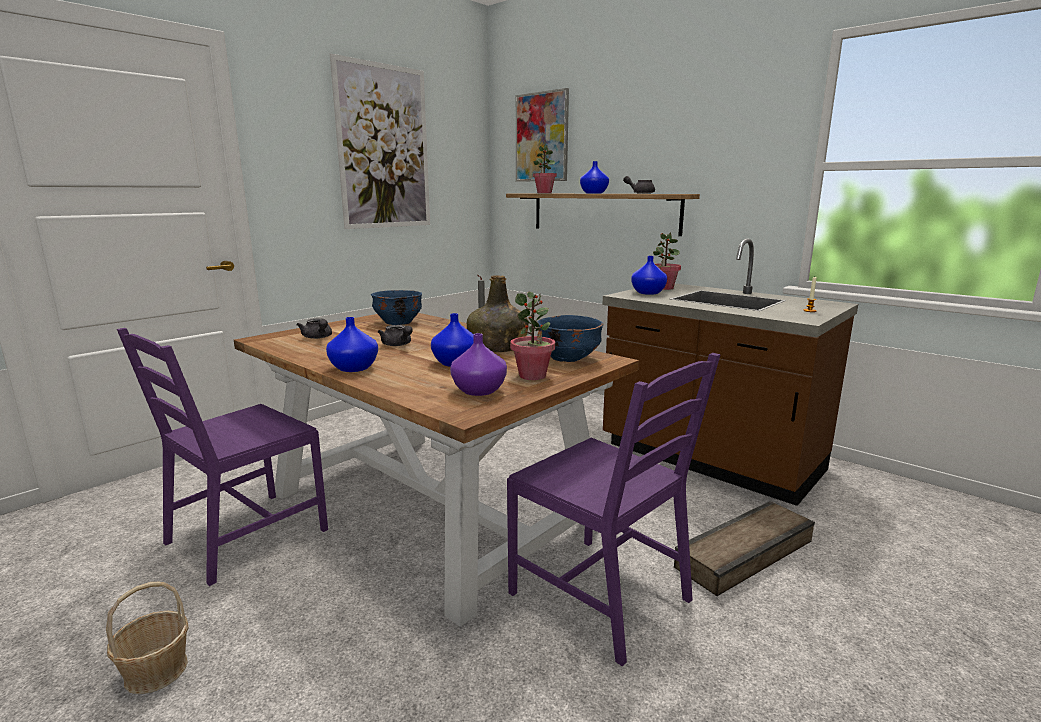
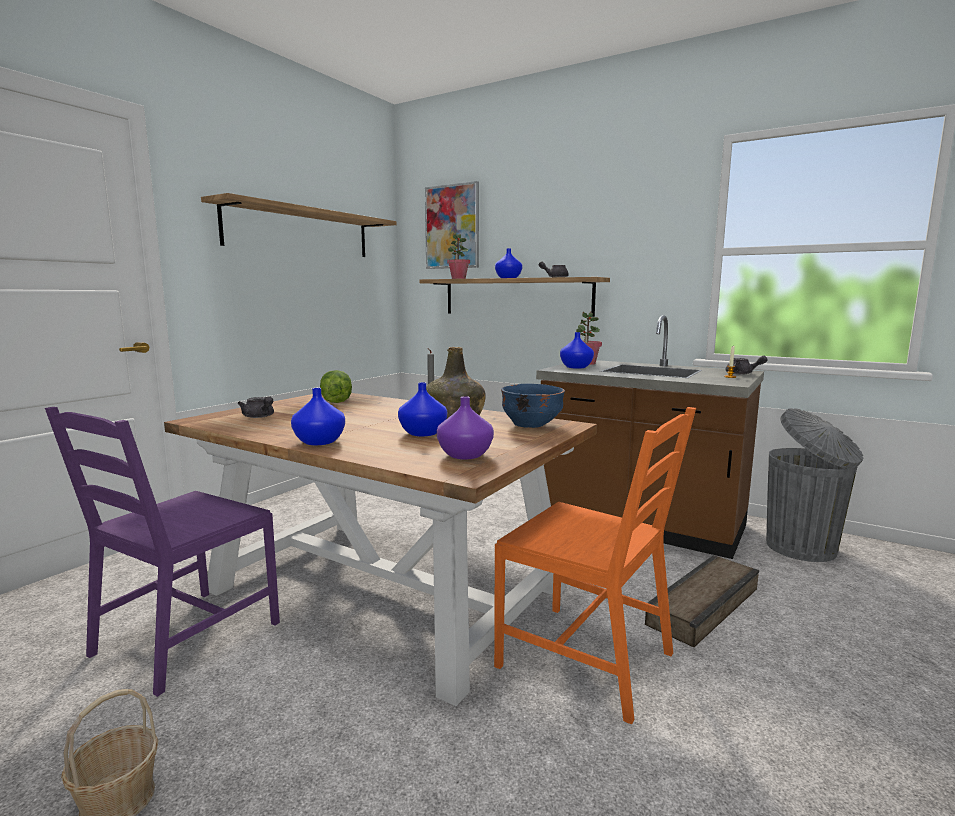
camera: 10 degrees left, 5 degrees down
(384, 148) = (300, 232): picture -> shelf
(397, 323) = (336, 401): blue bowl -> lettuce
(398, 345) = (351, 420): grey teapot -> grey teapot (742, 374)
(533, 376) = (508, 440): potted plant -> none
(602, 595) = (588, 659): purple chair -> orange chair
(884, 500) = (803, 548): none -> grey trash can

